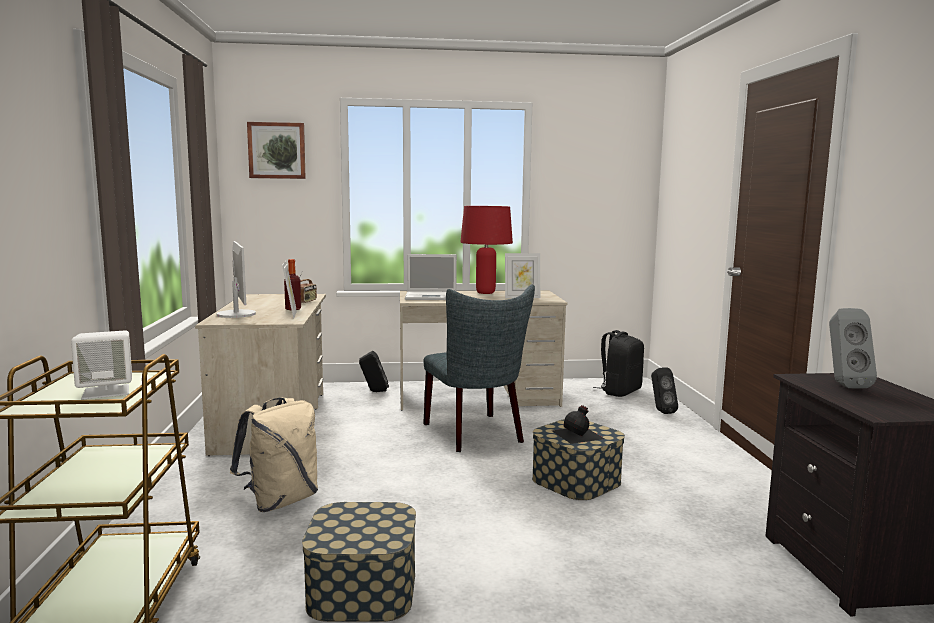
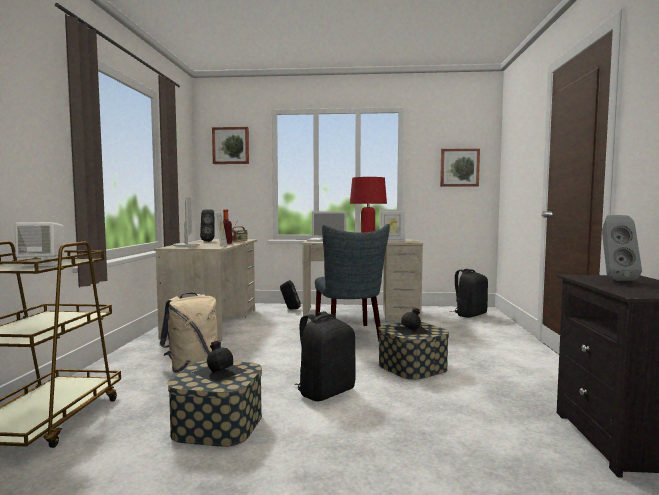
camera: 10 degrees right, 5 degrees down
(361, 520) = (219, 371): none -> black bottle
(481, 527) = (325, 392): none -> black backpack
(606, 190) = (459, 167): none -> picture
(661, 411) = (497, 327): black speaker -> black speaker (208, 241)

